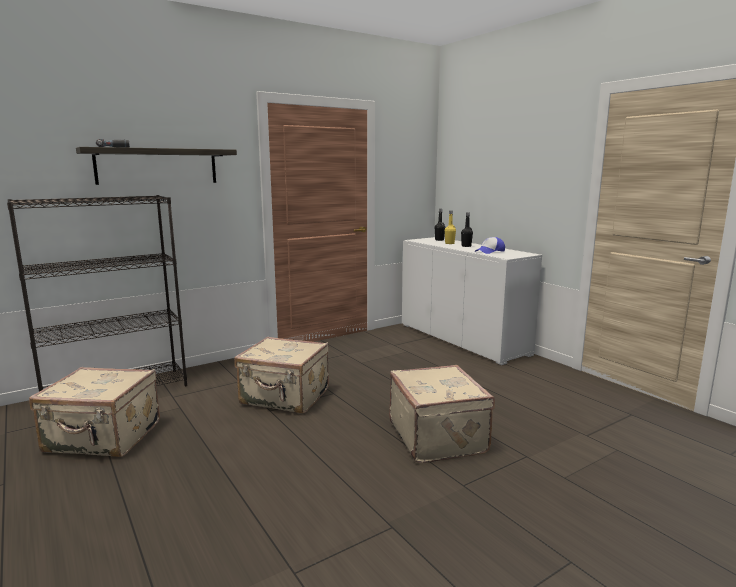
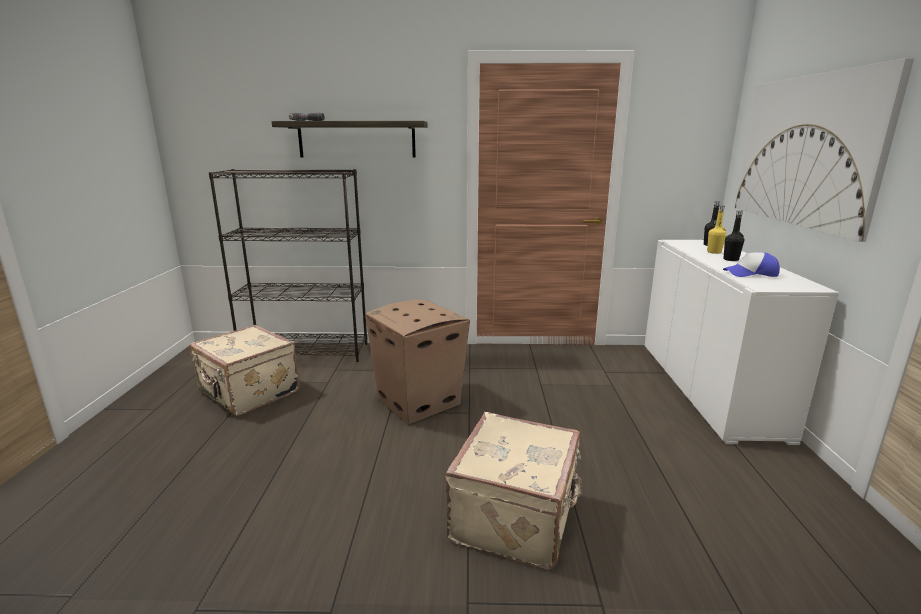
camera: 35 degrees right, 5 degrees up
(285, 397) = (419, 402): beige suitcase -> cardboard box
(499, 172) = (806, 151): none -> picture

